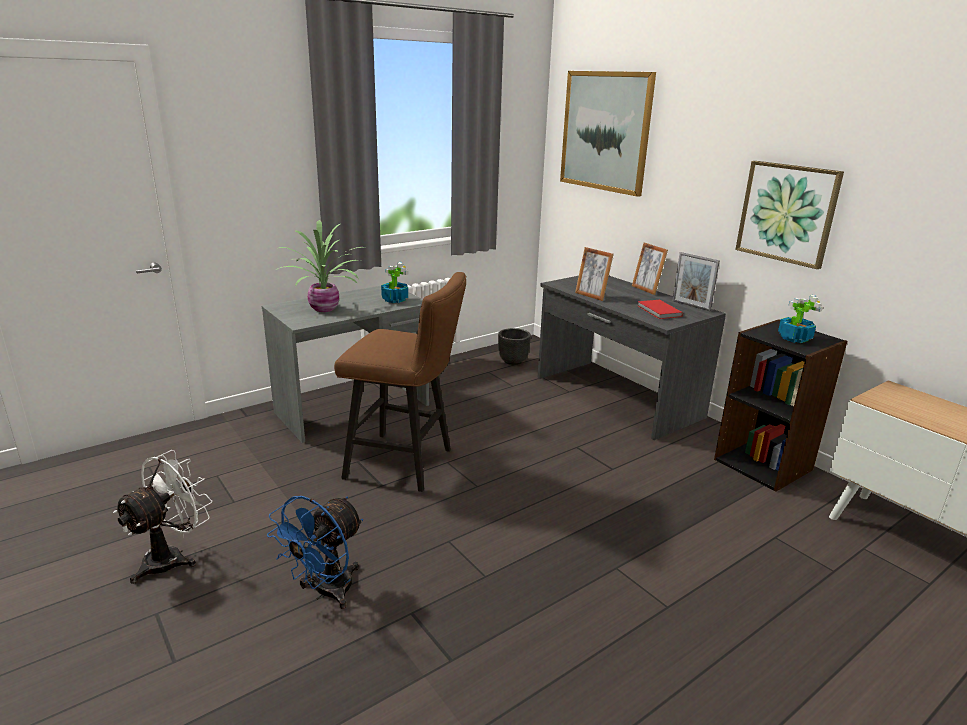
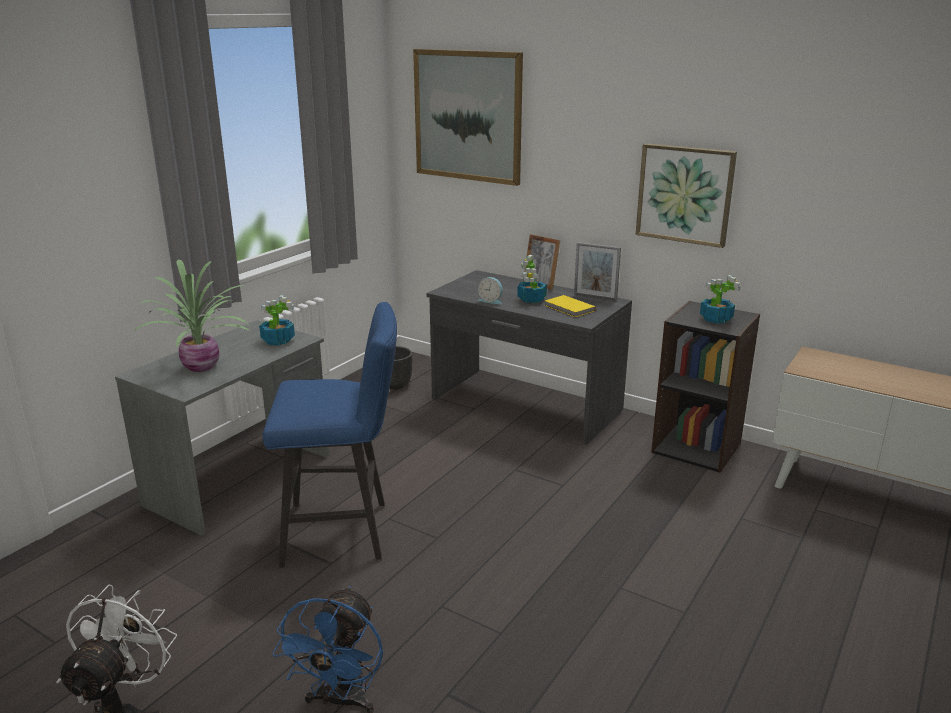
camera: 20 degrees left, 0 degrees up
(406, 464) = (344, 531): brown stool -> blue stool
(591, 296) = (491, 301): picture frame -> alarm clock
(629, 300) = (531, 299): none -> potted plant
(658, 311) = (569, 308): red book -> yellow book

